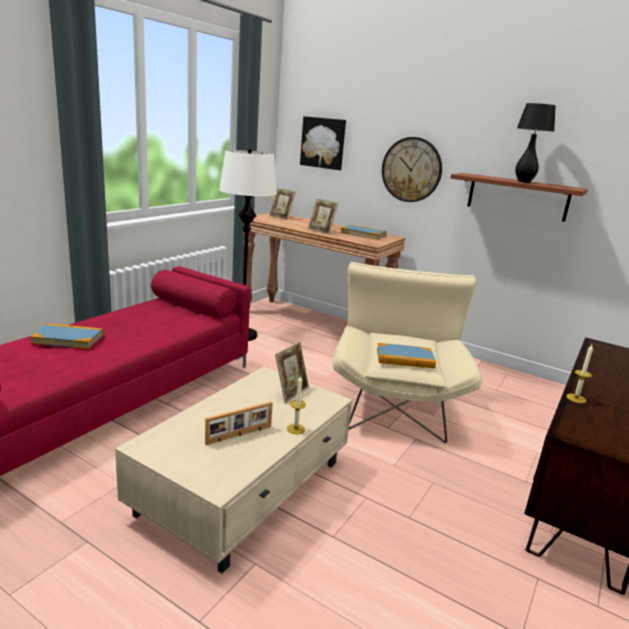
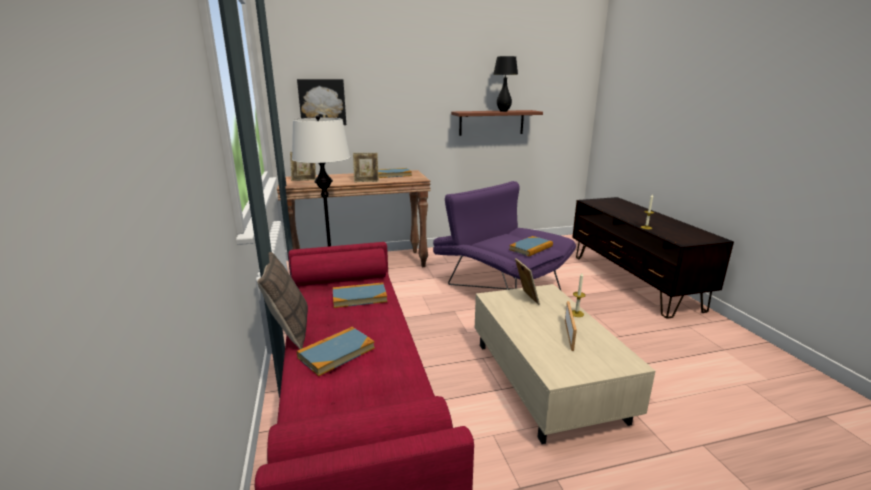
camera: 45 degrees left, 0 degrees up
(87, 316) = (289, 330): none -> pillow
(166, 319) = (359, 297): none -> book
(394, 399) = (498, 285): beige armchair -> purple armchair
(411, 170) = (411, 115): wall clock -> none

